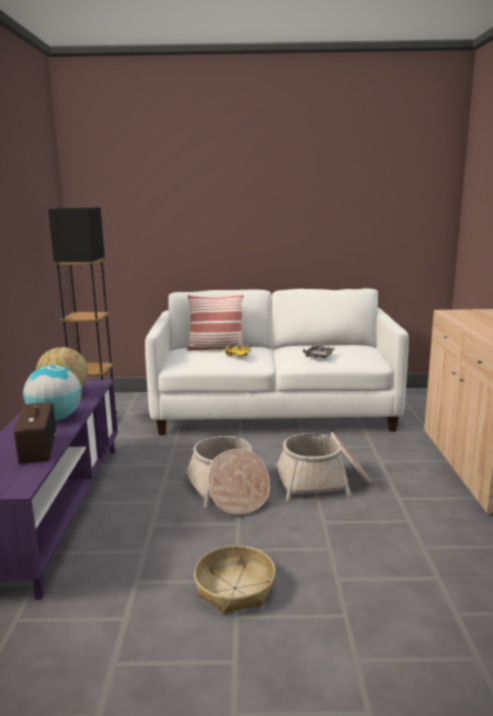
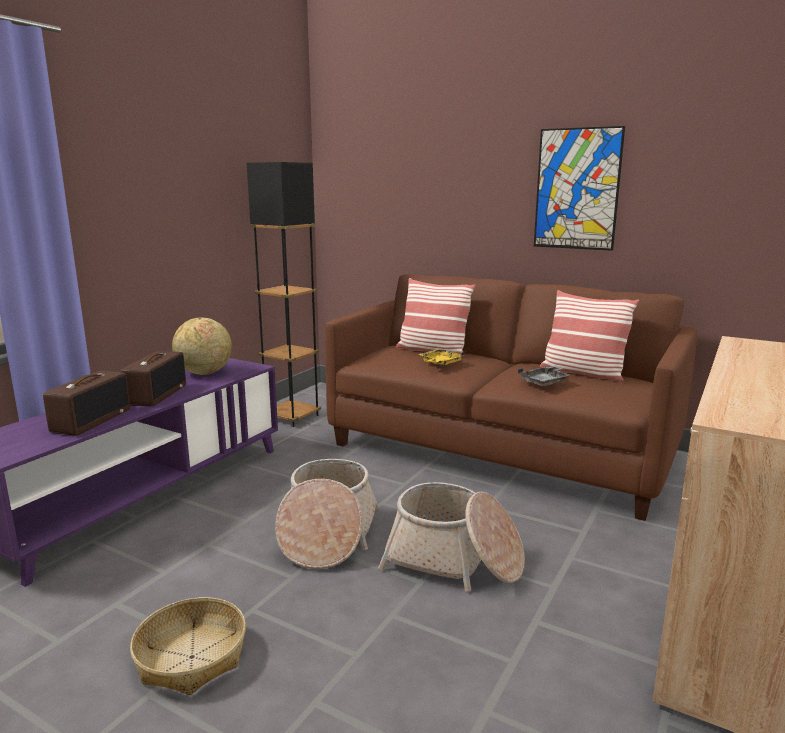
camera: 30 degrees right, 0 degrees up
(55, 418) = (156, 394): globe -> radio
(274, 411) = (501, 449): white sofa -> brown sofa
(294, 221) = (577, 189): none -> picture
(329, 346) = (583, 372): none -> pillow

